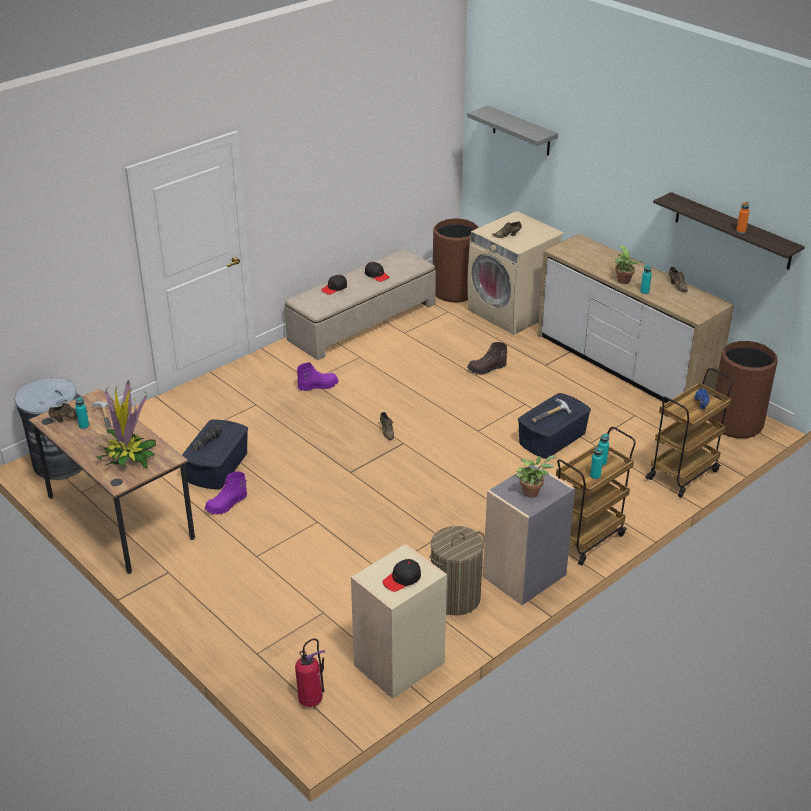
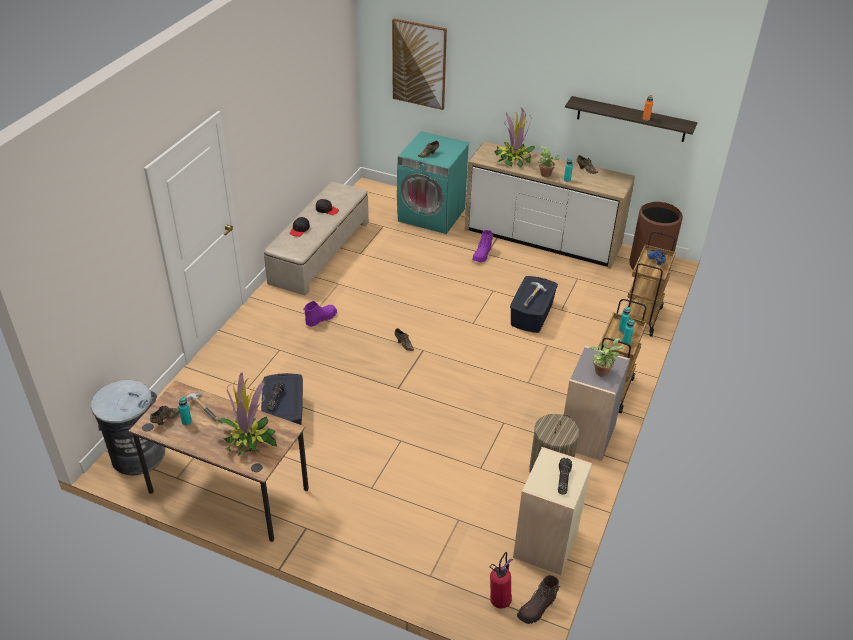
camera: 25 degrees left, 5 degrees up
(227, 505) = (315, 449): purple boot -> purple boot (482, 255)
(402, 579) = (562, 479): black cap -> flashlight
(454, 291) = (376, 207): brown trash can -> none
(487, 369) = (445, 268): brown boot -> brown boot (537, 608)
(513, 312) = (433, 214): beige washing machine -> turquoise washing machine
(521, 131) = (419, 64): grey shelf -> picture
(598, 257) = (513, 158): none -> potted plant

